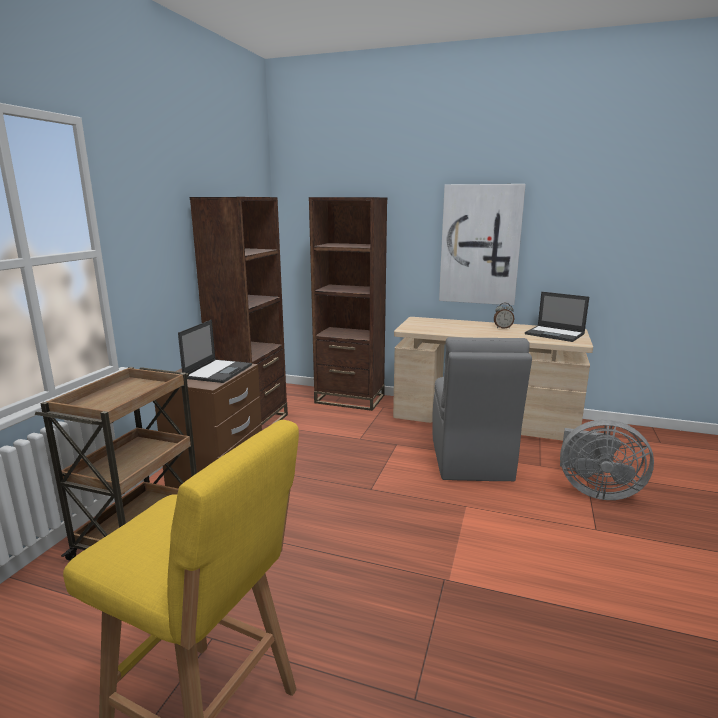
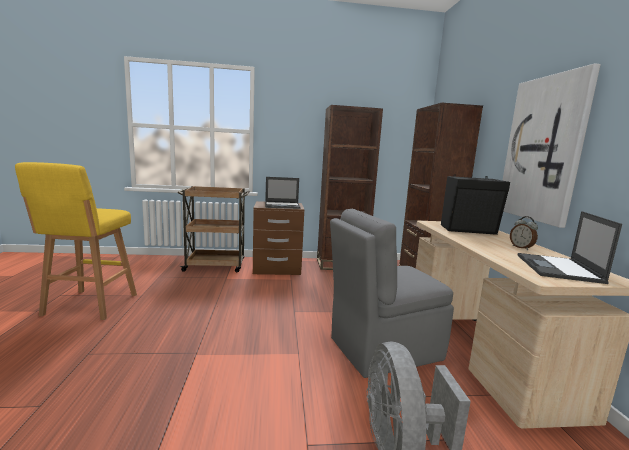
camera: 65 degrees right, 5 degrees down
(442, 325) = (469, 230): none -> black speaker

